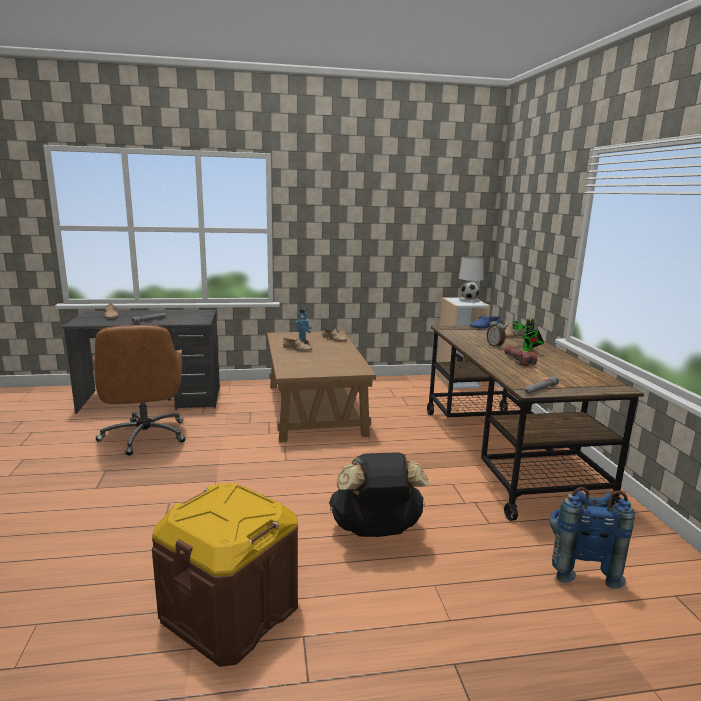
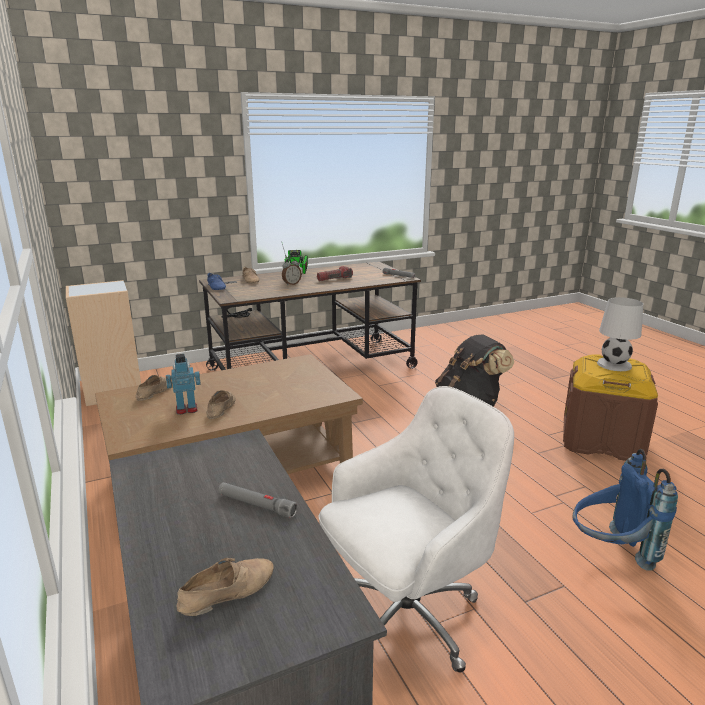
camera: 105 degrees left, 5 degrees up
(144, 436) = (407, 615): brown office chair -> white office chair
(468, 300) = (90, 287): white table lamp -> white table lamp (614, 365)
(578, 565) = (443, 353): blue backpack -> blue backpack (610, 553)

